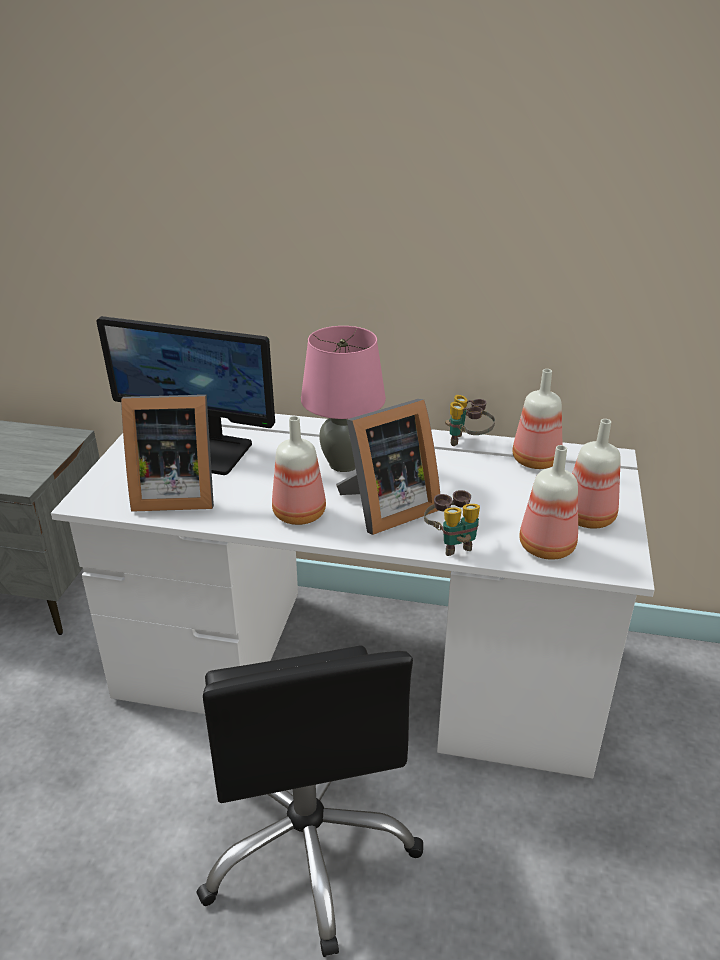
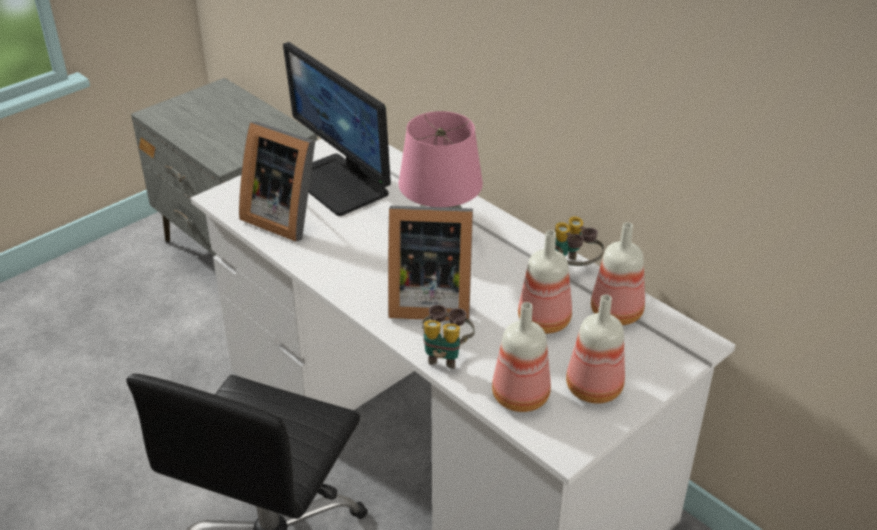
camera: 35 degrees right, 5 degrees up
(300, 513) = (357, 274): bottle -> bottle (545, 320)

